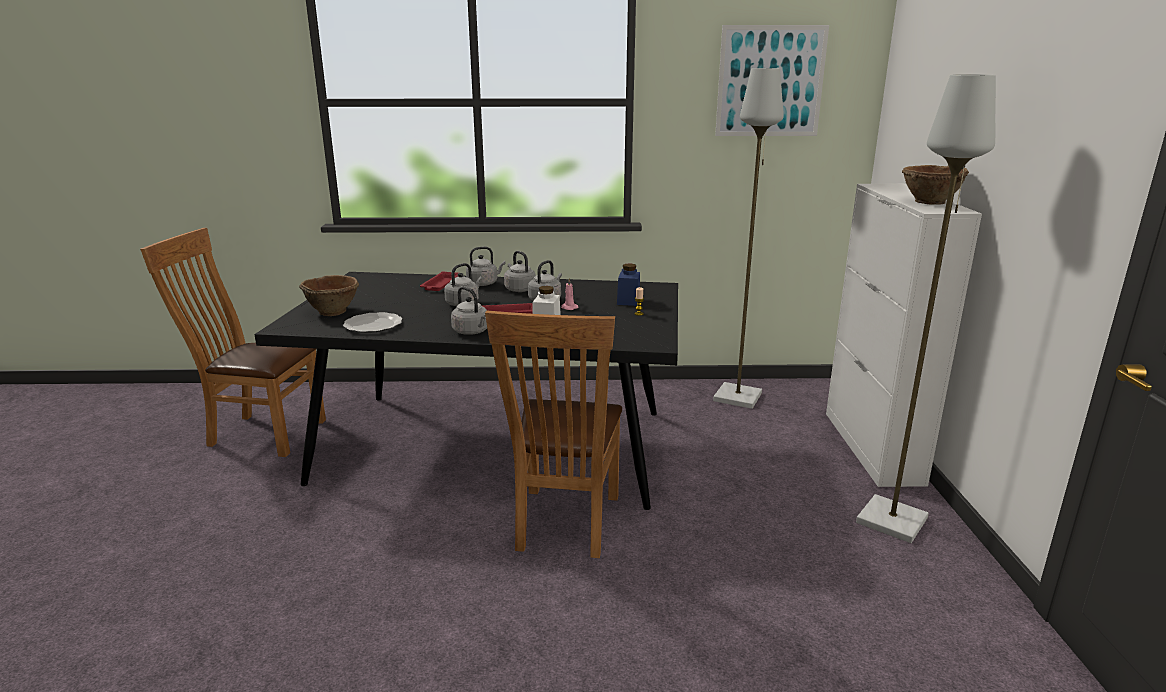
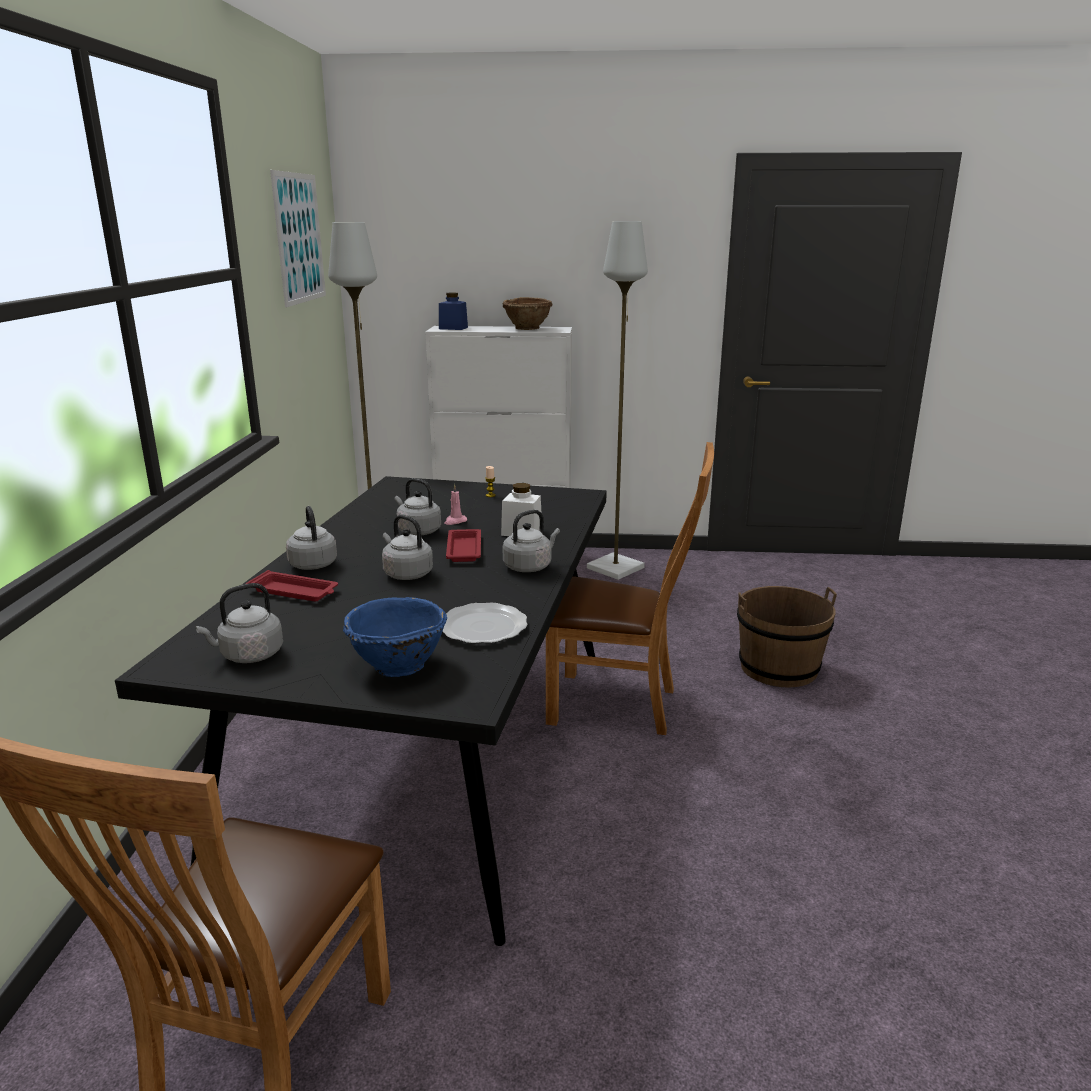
camera: 85 degrees left, 0 degrees up
(333, 311) = (397, 665): brown bowl -> blue bowl
(519, 289) = (359, 544): grey kettle -> grey kettle (248, 655)
(628, 301) = (443, 497): blue jar -> blue jar (453, 328)
(665, 644) = (778, 668): none -> brown bucket

